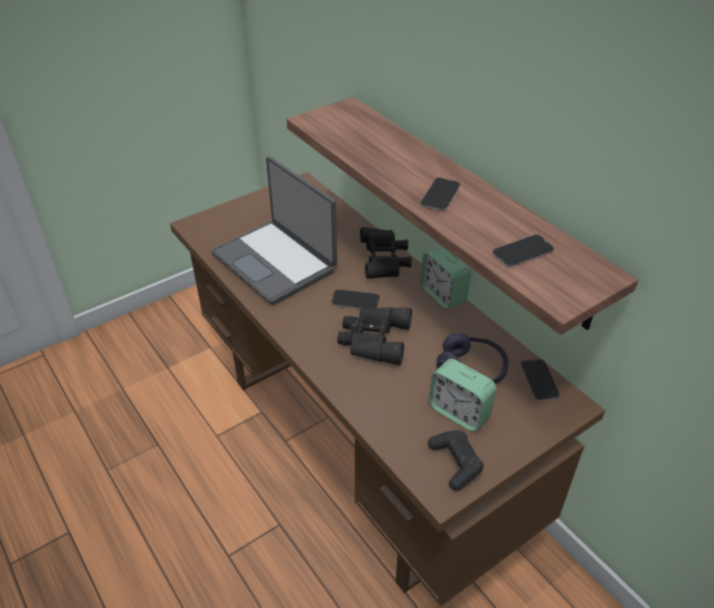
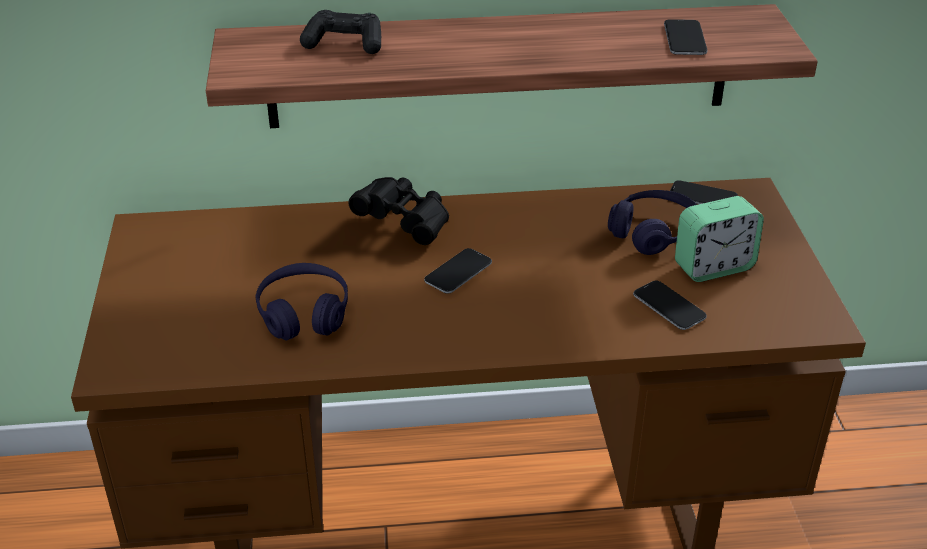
camera: 60 degrees left, 5 degrees down
(276, 262) = (304, 313): laptop -> purple headphones
(373, 339) = (544, 284): black binoculars -> none
(440, 195) = (530, 46): phone -> phone (669, 306)
(443, 295) = (510, 203): alarm clock -> none
(455, 463) = (787, 298): black game controller -> black game controller (344, 43)

